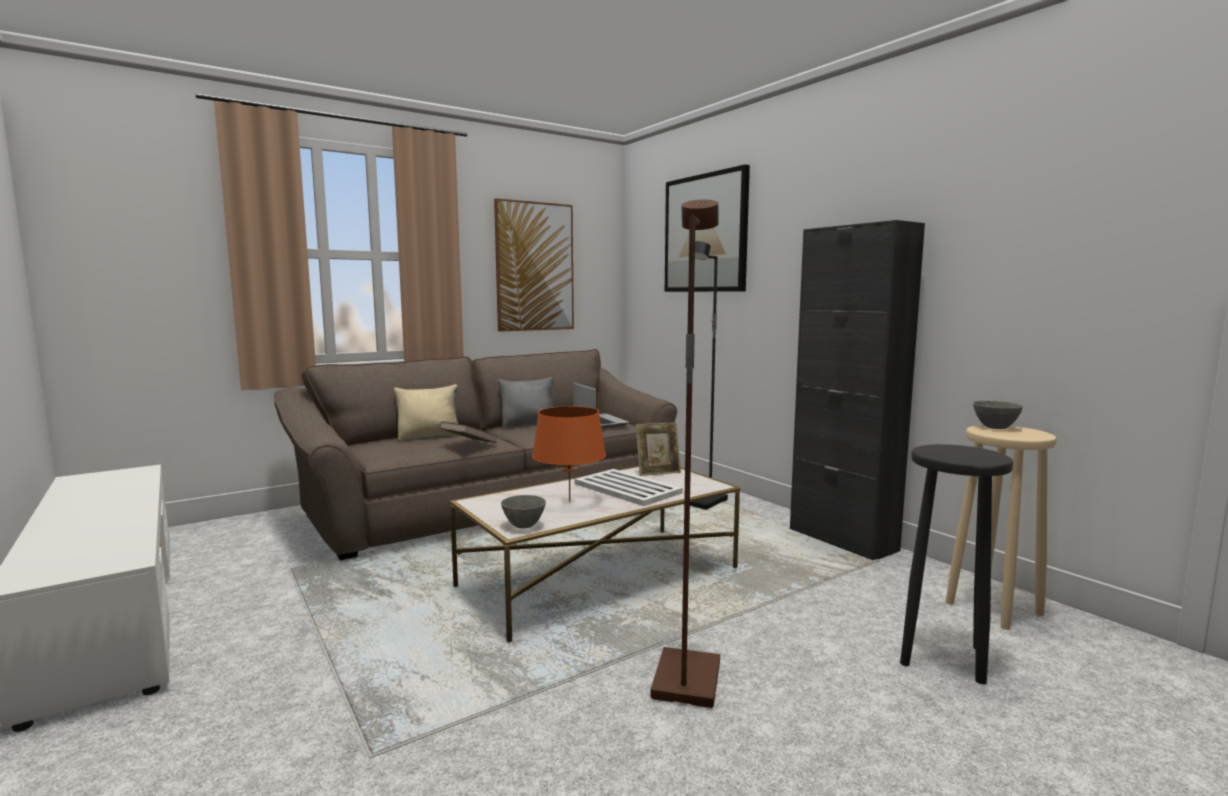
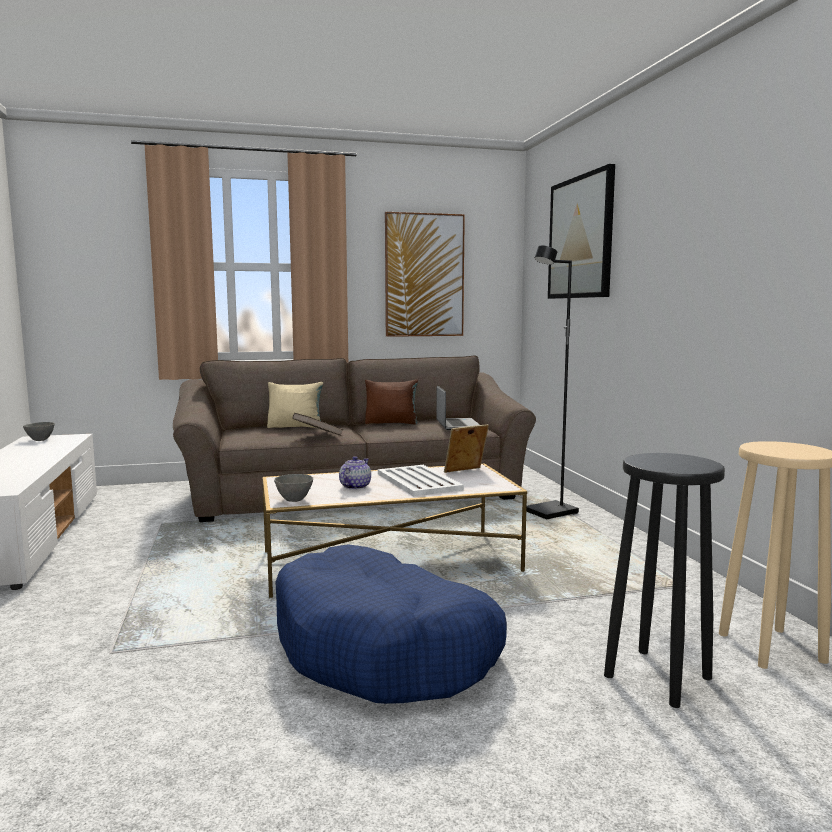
camera: 20 degrees right, 0 degrees up
(529, 424) = (391, 423): grey pillow -> brown pillow
(569, 502) = (354, 487): orange table lamp -> teapot
(658, 472) = (465, 472): picture frame -> picture frame turned 150 degrees clockwise
(684, 680) = (384, 649): brown floor lamp -> blue dog bed
(842, 540) = (665, 563): black cabinet -> none
(994, 427) = (778, 444): grey bowl -> grey bowl (40, 440)

